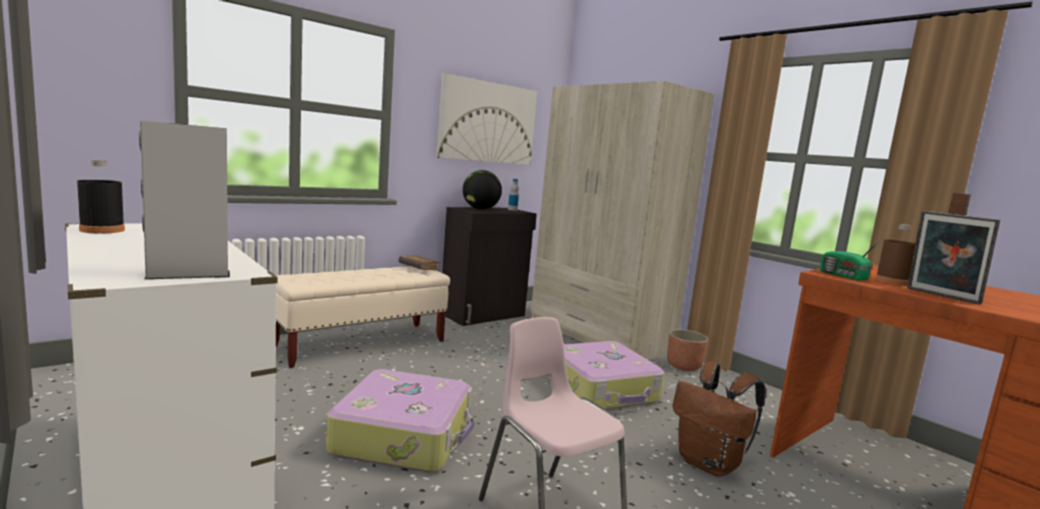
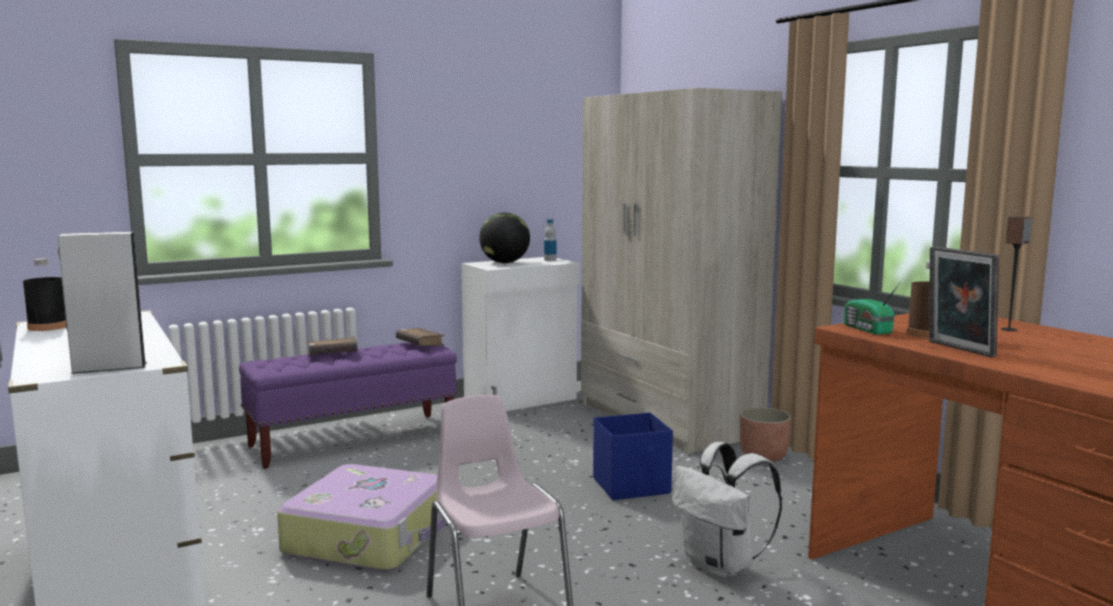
camera: 10 degrees right, 0 degrees up
(349, 272) = (332, 354): none -> brown book
(362, 344) = (354, 440): beige bench -> purple bench
(484, 315) = (522, 400): black cabinet -> white cabinet
(488, 122) = (509, 149): picture -> none
(602, 389) = (632, 486): suitcase -> blue storage box
(710, 464) = (721, 566): brown backpack -> white backpack

